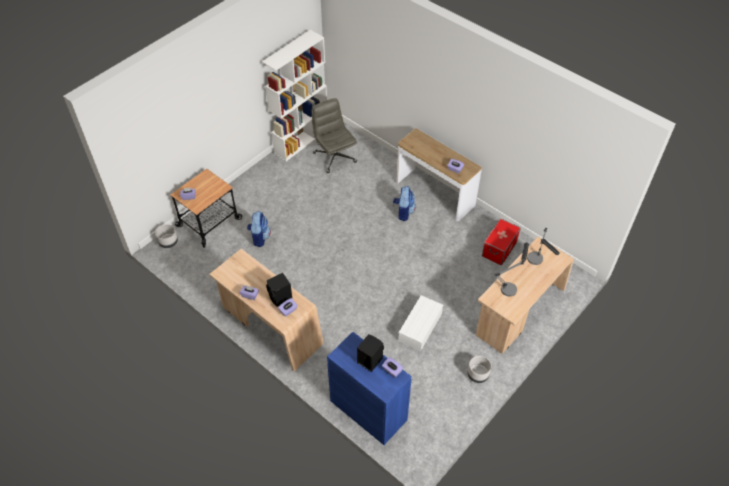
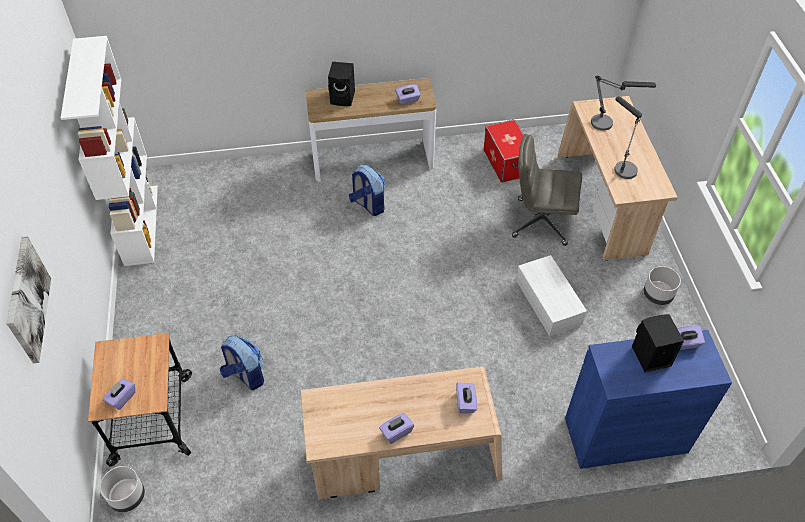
camera: 50 degrees left, 0 degrees up
(168, 123) = (27, 299): none -> picture
(280, 298) = (436, 398): black speaker -> black speaker (343, 98)
(334, 157) = (209, 210): grey office chair -> grey office chair (540, 222)

